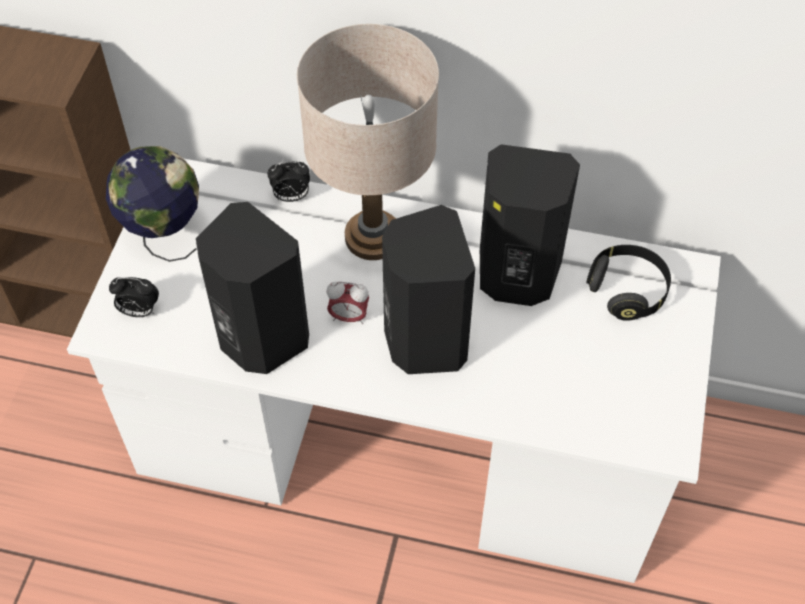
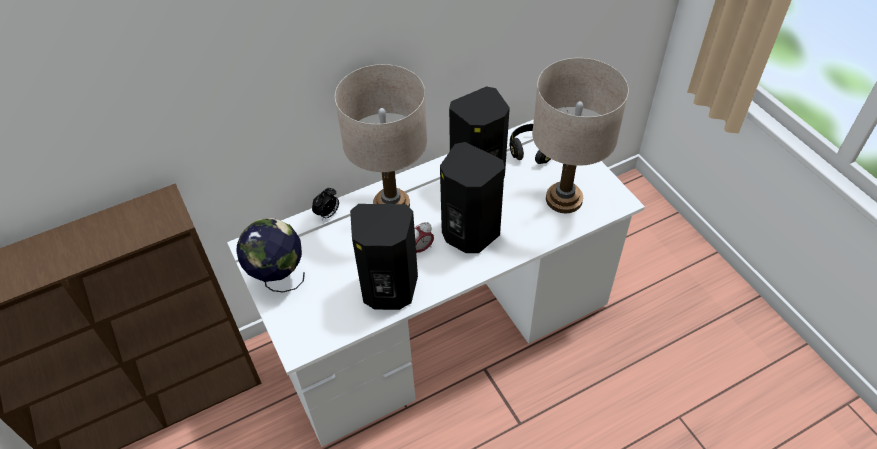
camera: 40 degrees left, 5 degrees down
(139, 311) = (307, 324): alarm clock -> none
(594, 387) = (564, 199): none -> beige table lamp

